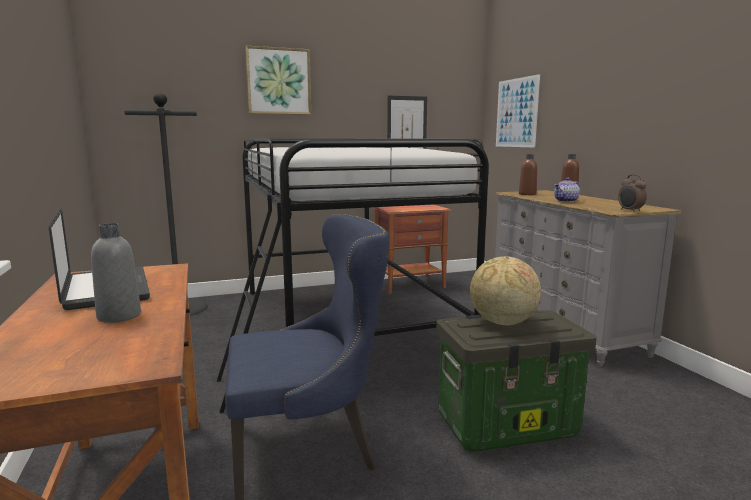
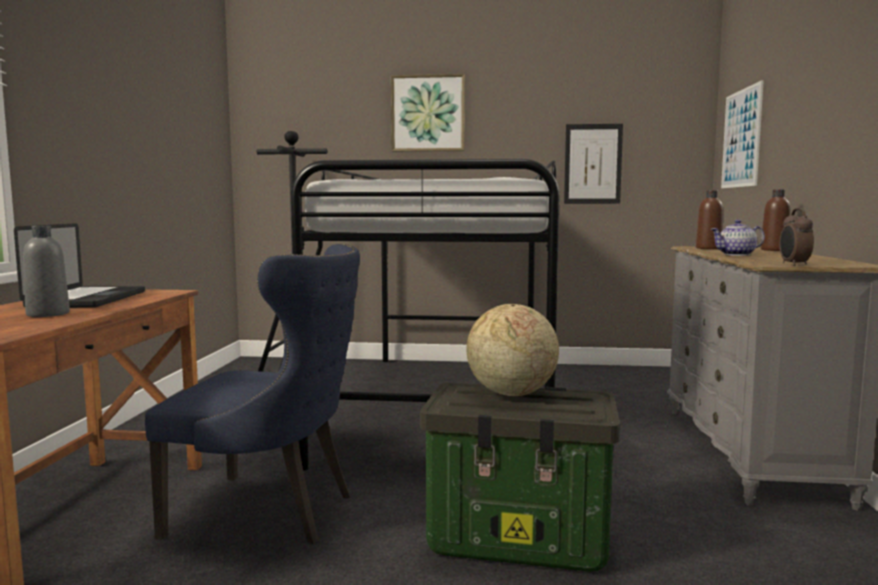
camera: 25 degrees right, 5 degrees down
(410, 284) = (583, 373): nightstand -> none

